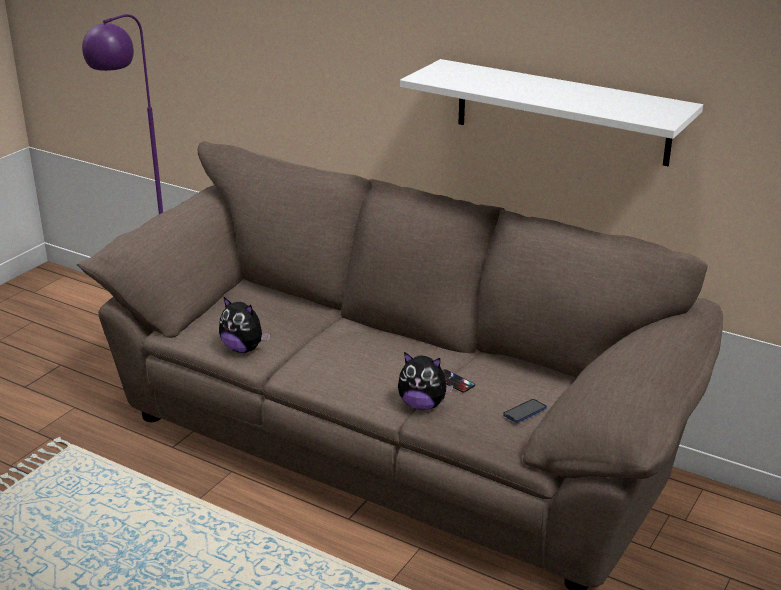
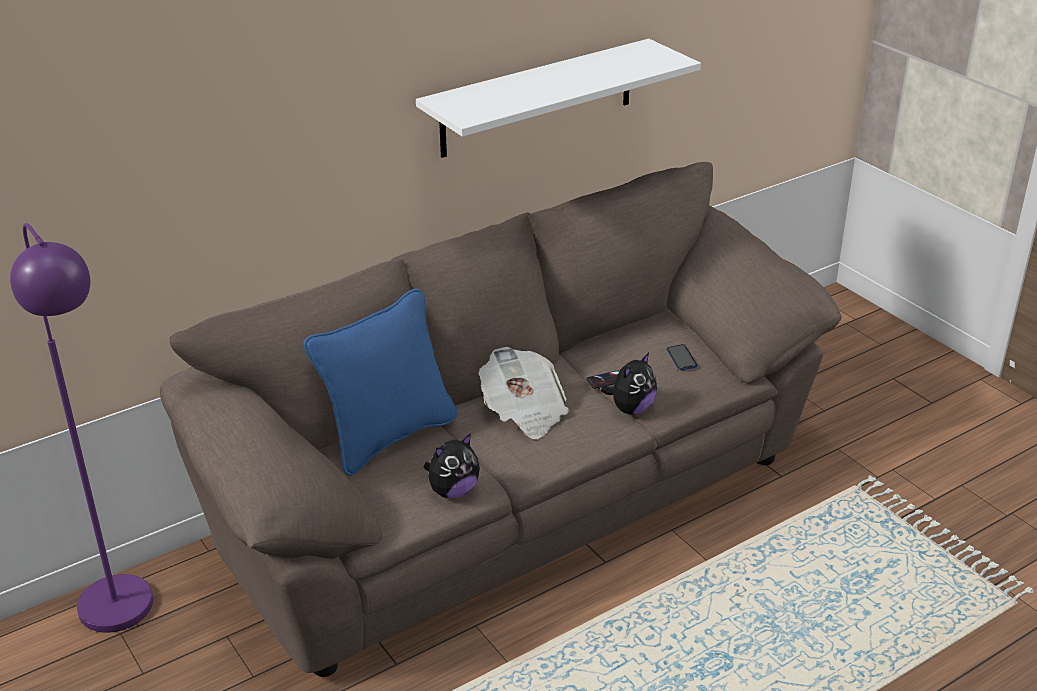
camera: 65 degrees left, 5 degrees up
(289, 304) = (388, 436): none -> blue pillow
(369, 352) = (524, 412): none -> newspaper

